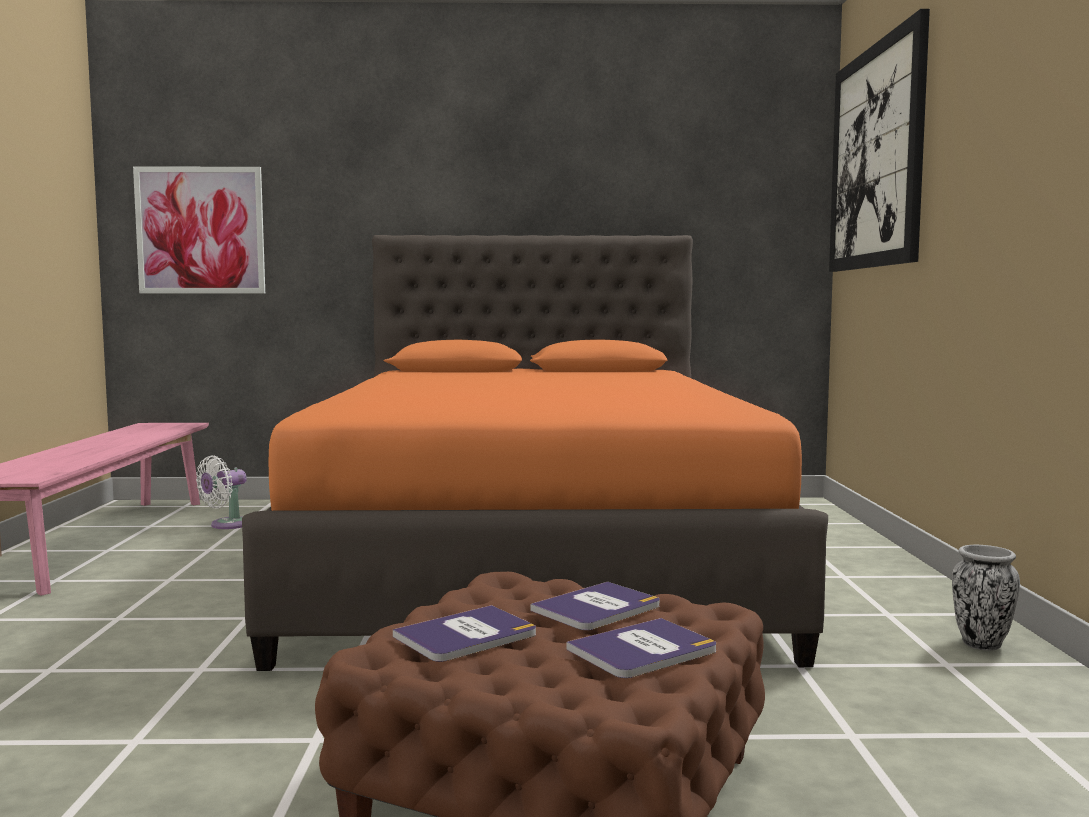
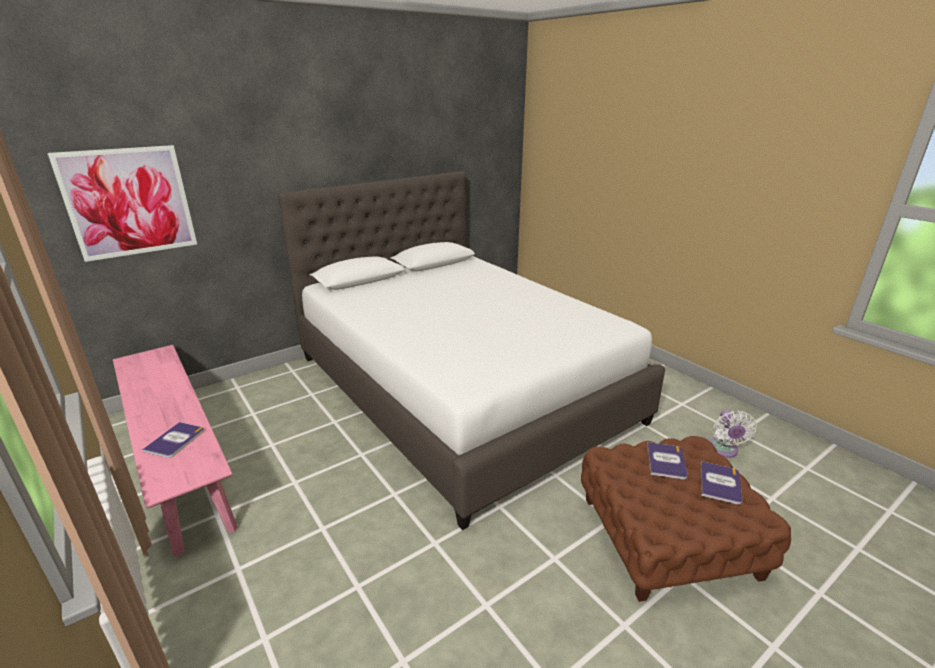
camera: 35 degrees left, 20 degrees up
(227, 525) = (243, 416): white fan -> white fan (723, 450)
(466, 636) = (660, 504): book -> book (175, 440)
(535, 558) = (460, 387): orange bed -> white bed
(876, 157) = (568, 132): picture -> none
(981, 644) = (678, 387): vase -> none

